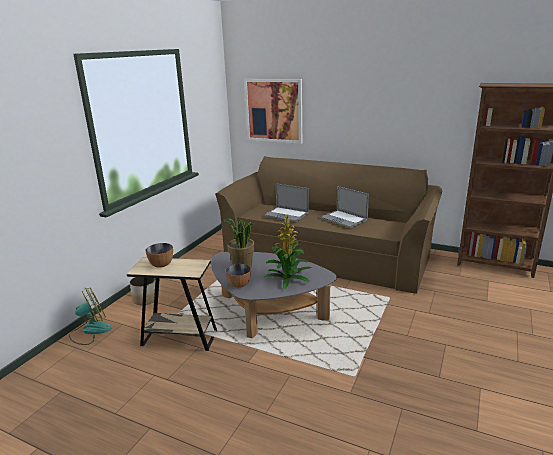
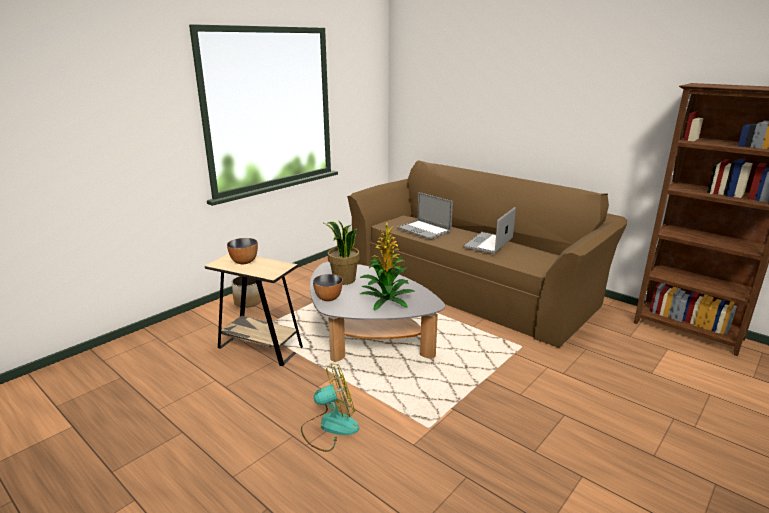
camera: 15 degrees right, 0 degrees up
(90, 331) = (178, 324): fan -> fan (330, 427)
(274, 110) = (436, 107): picture -> none
(343, 219) = (488, 243): laptop -> laptop turned 60 degrees clockwise

